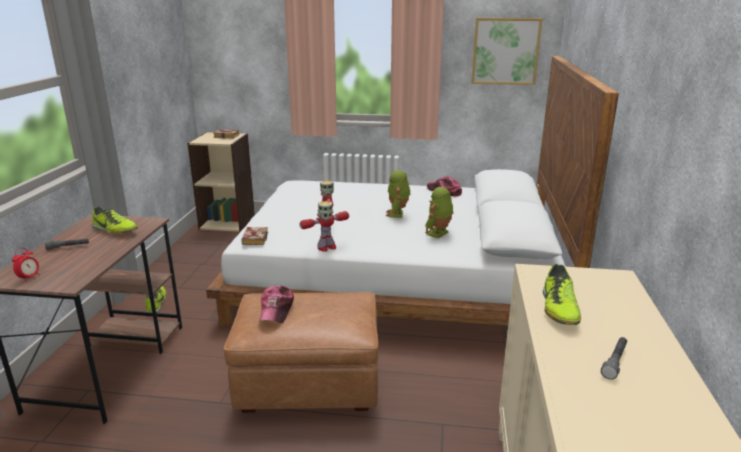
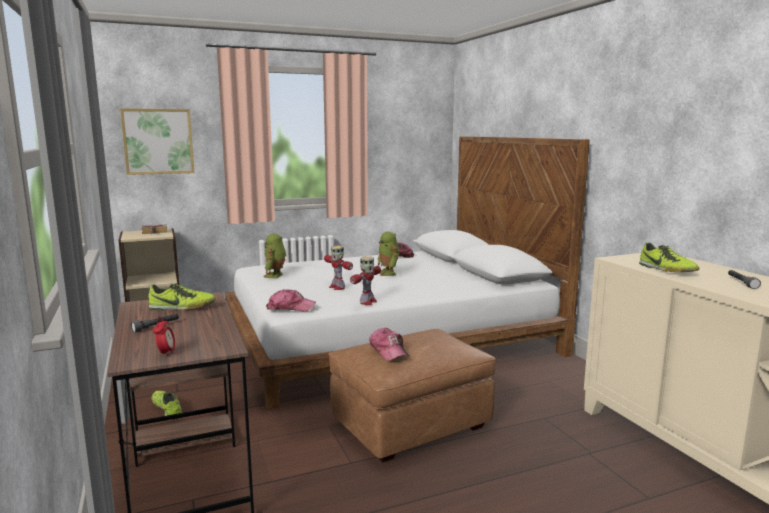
camera: 30 degrees left, 10 degrees down
(254, 238) = (290, 307): book -> cap
(439, 234) = (441, 279): toy robot -> toy robot (275, 276)
(505, 51) = (414, 136): picture -> picture (158, 141)

